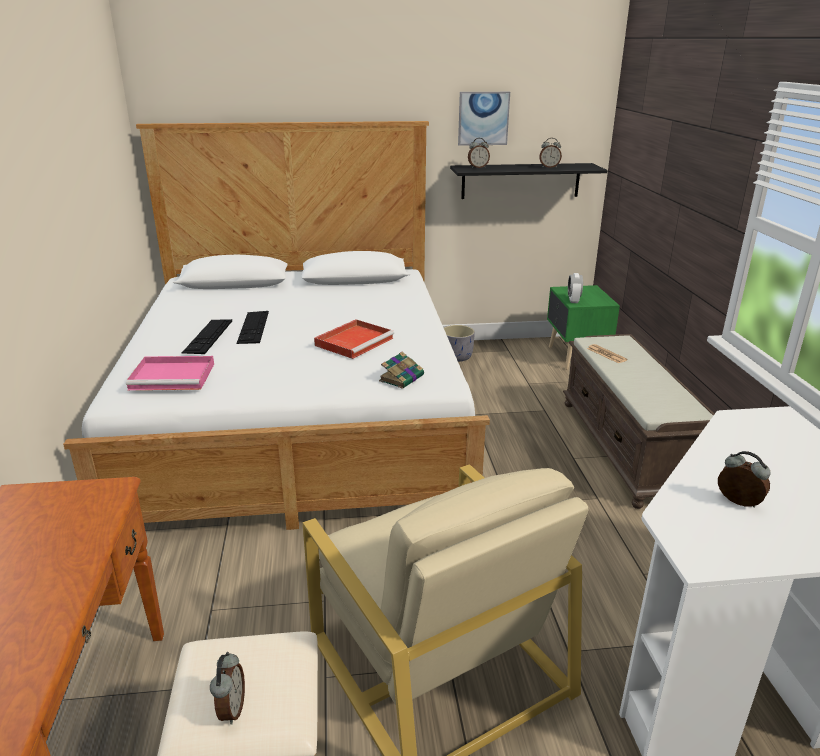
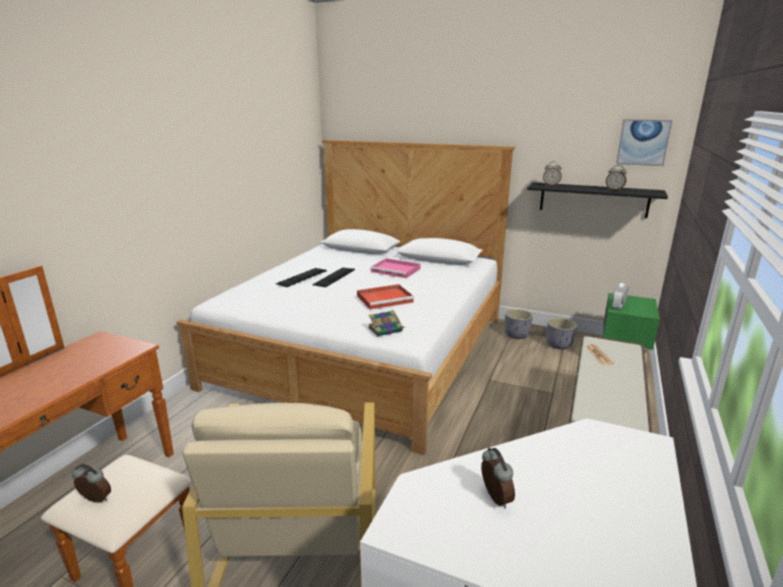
camera: 30 degrees right, 5 degrees down
(174, 376) = (254, 296): pink tray -> pink tray (396, 270)
(231, 709) = (95, 500): alarm clock -> alarm clock turned 105 degrees counterclockwise
(483, 118) = (563, 146): picture -> picture (643, 142)
(508, 358) = (559, 345): none -> grey planter

